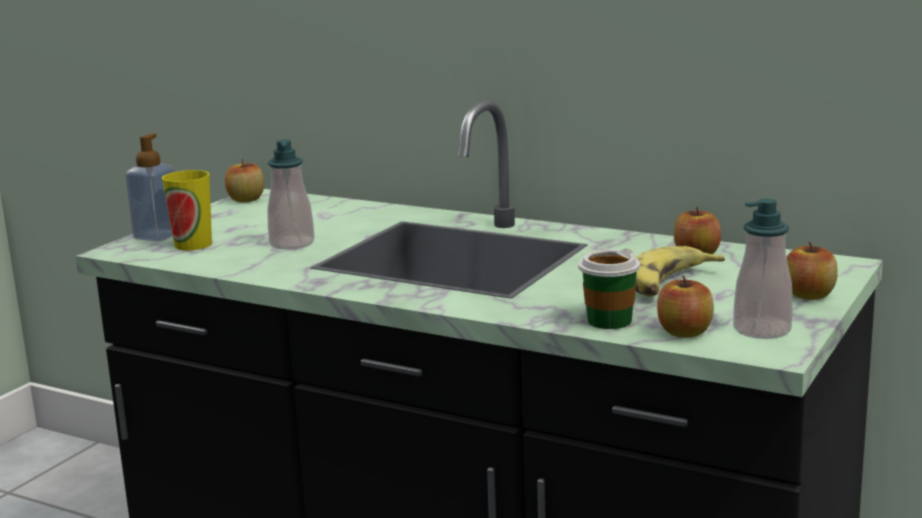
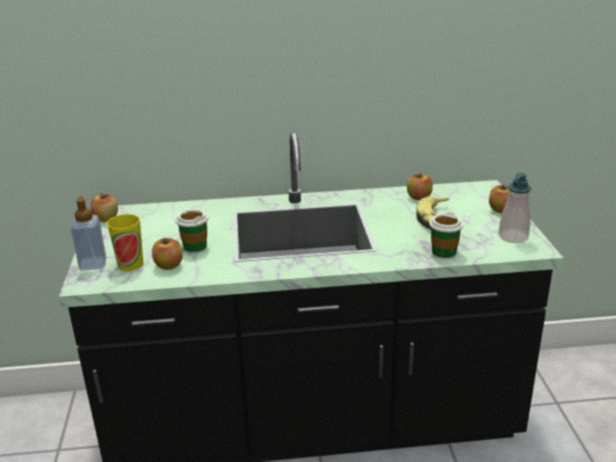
camera: 35 degrees left, 10 degrees up
(292, 244) = (195, 246): soap dispenser -> cup
(684, 332) = (485, 249): apple -> apple (169, 265)

